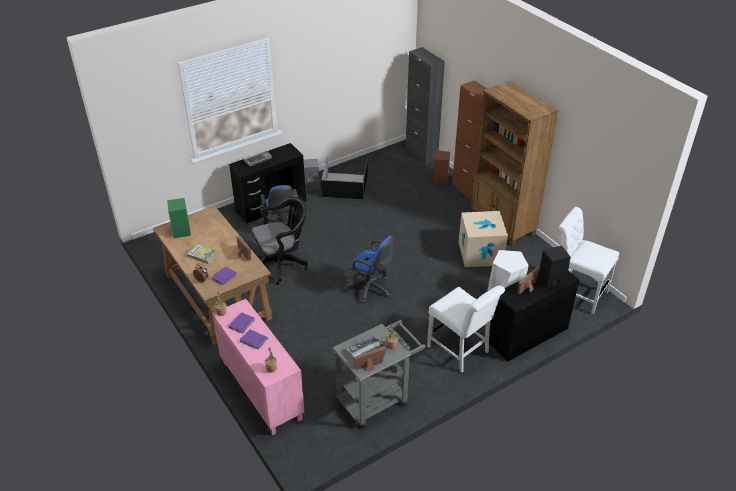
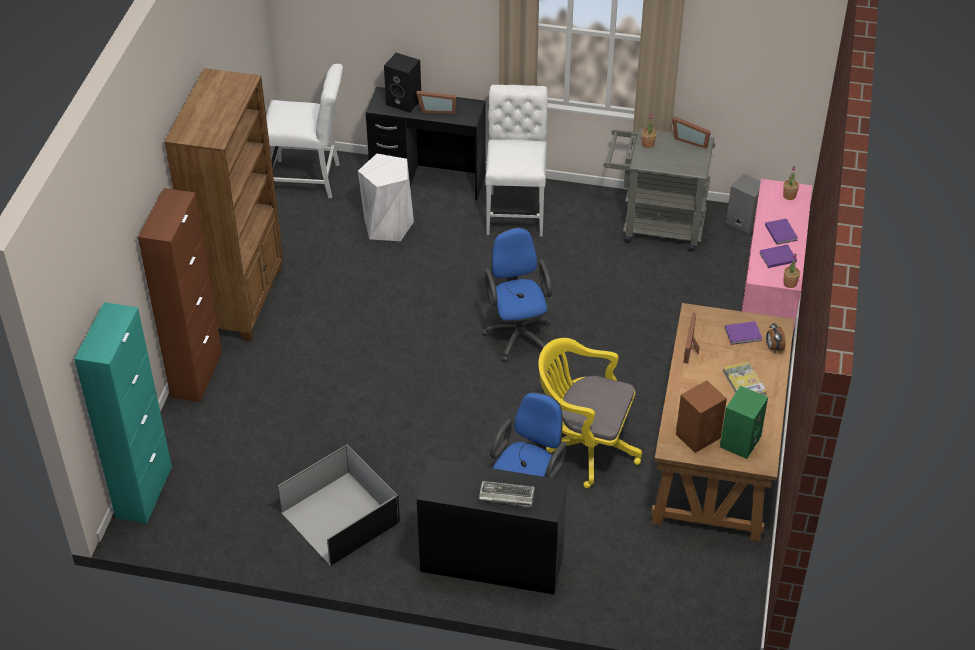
camera: 135 degrees left, 5 degrees up
(282, 263) = (584, 446): black office chair -> yellow office chair
(311, 185) = (385, 557): grey speaker -> grey speaker (742, 221)
(364, 349) = (678, 157): keyboard -> none
(421, 153) = (144, 492): black cabinet -> turquoise cabinet
(440, 178) = (194, 425): brown speaker -> brown speaker (699, 435)
(480, 253) = (330, 286): cardboard box -> none
(577, 292) = (309, 179): white chair -> white chair turned 75 degrees counterclockwise

